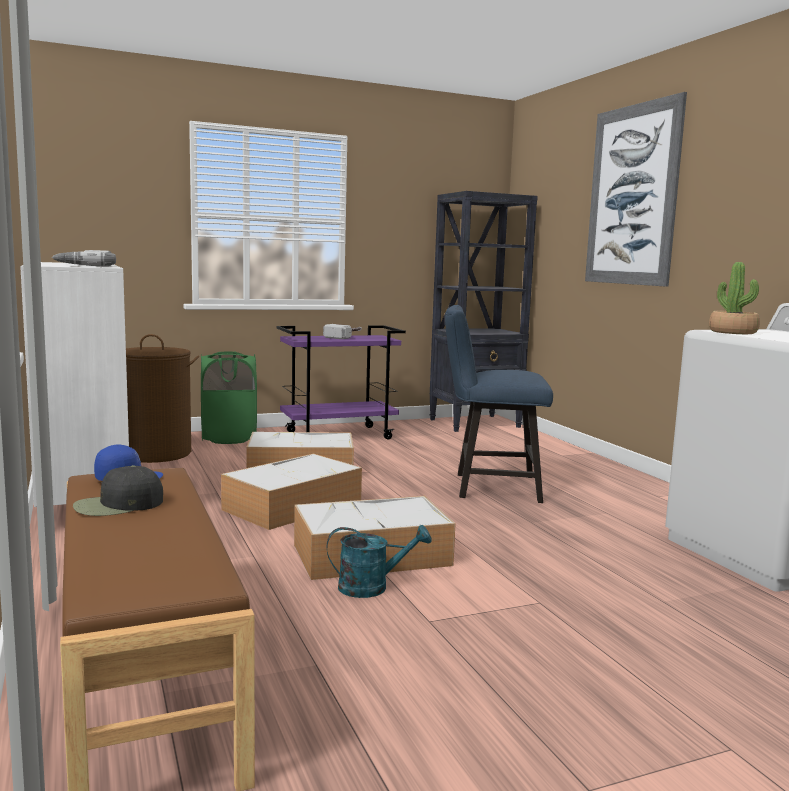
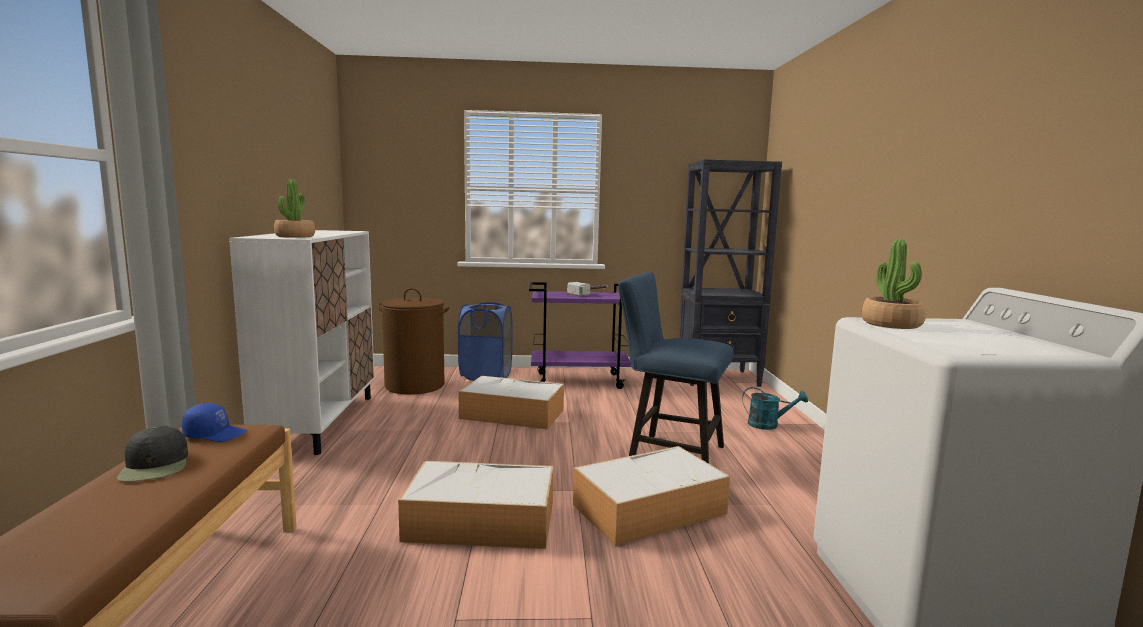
camera: 20 degrees right, 0 degrees up
(86, 266) = (295, 236): power drill -> potted plant
(118, 505) = (155, 466): black cap -> black cap turned 105 degrees counterclockwise
(229, 438) = (486, 375): green laundry basket -> blue laundry basket
(294, 505) = (469, 452): storage box -> storage box (650, 508)
(372, 587) = (444, 562): turquoise watering can -> turquoise watering can (768, 425)
(632, 195) = (858, 159): picture -> none

